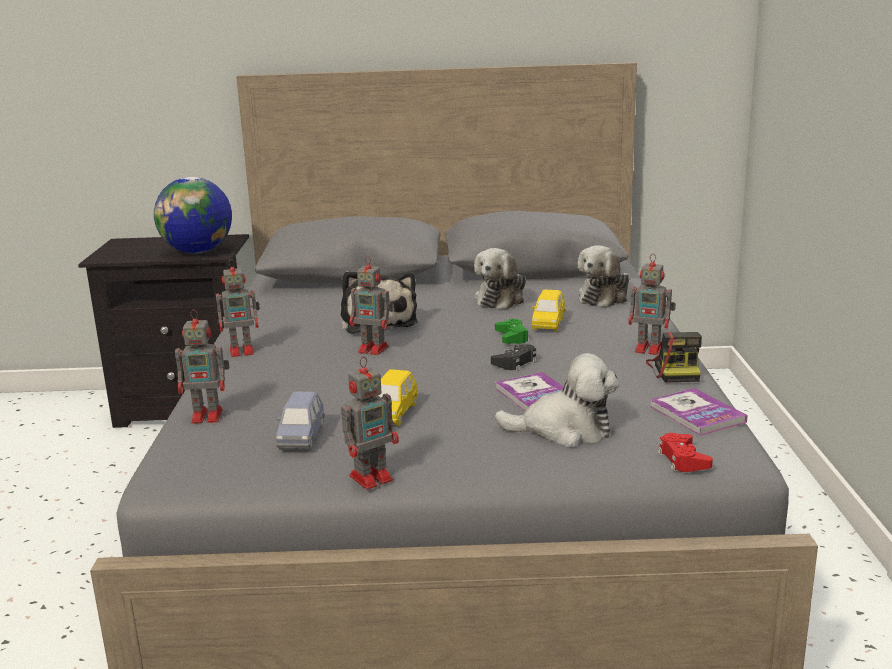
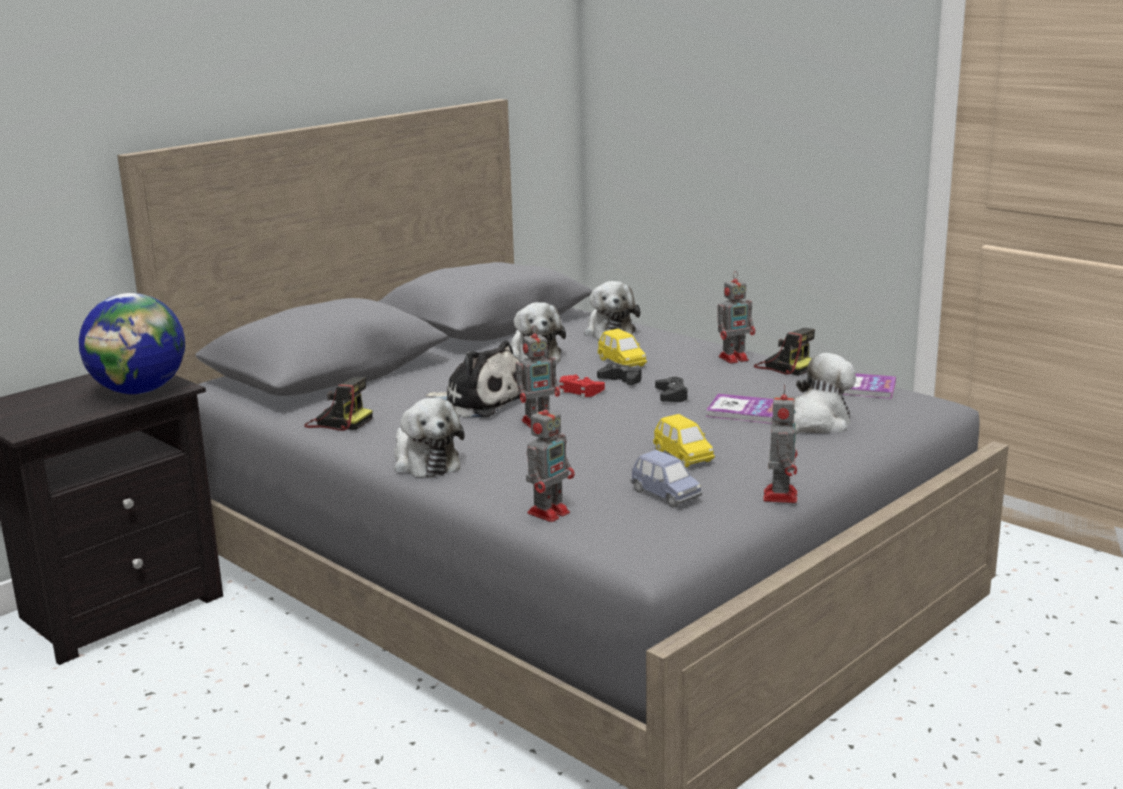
camera: 45 degrees left, 0 degrees up
(243, 351) = (424, 462): toy robot -> plush toy
(274, 307) = (338, 421): none -> camera
(512, 337) = (621, 380): green game controller -> black game controller
(683, 459) = (914, 414): red game controller -> red game controller (580, 391)

